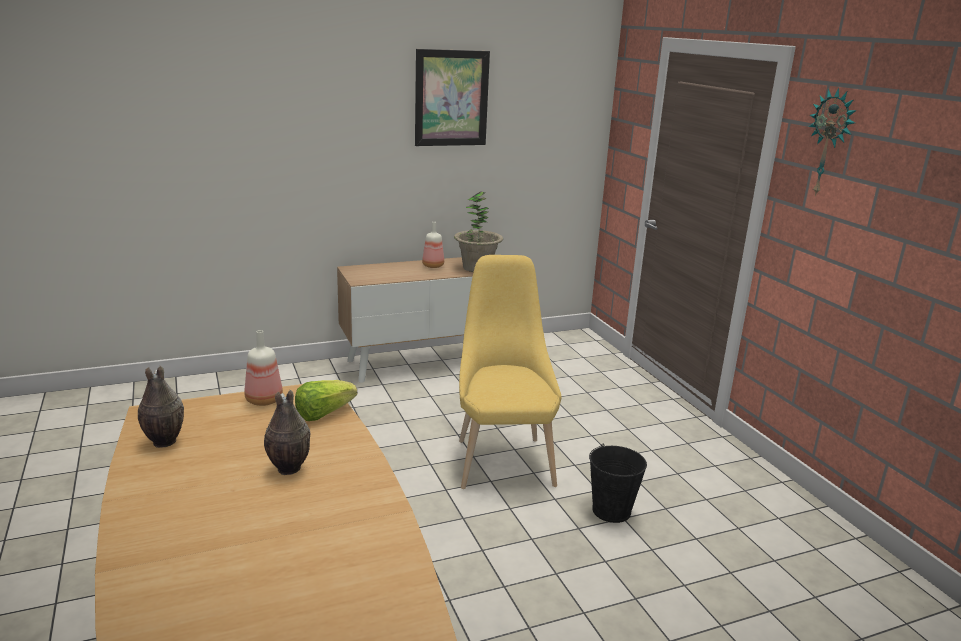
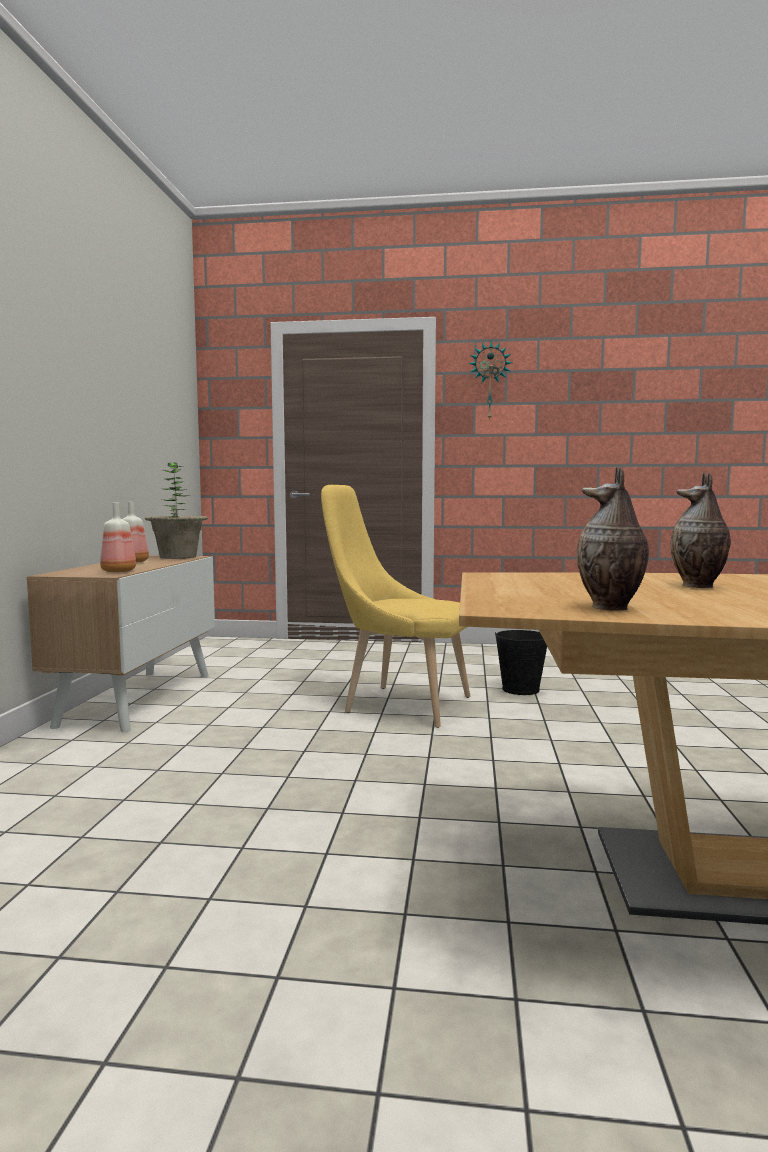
camera: 60 degrees left, 15 degrees down
(263, 400) = (500, 583): bottle -> bottle (118, 571)
(323, 413) = (557, 576): lettuce -> none
(451, 98) = (105, 352): picture -> none

